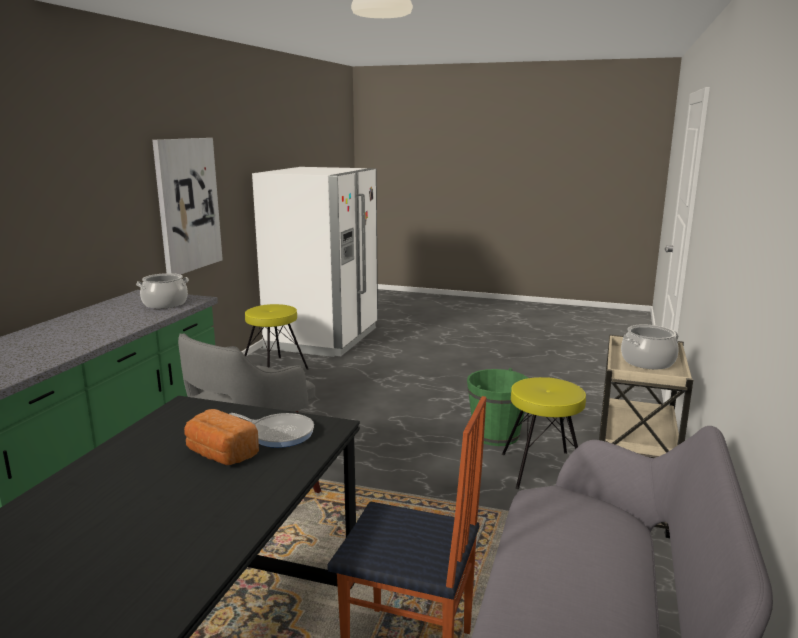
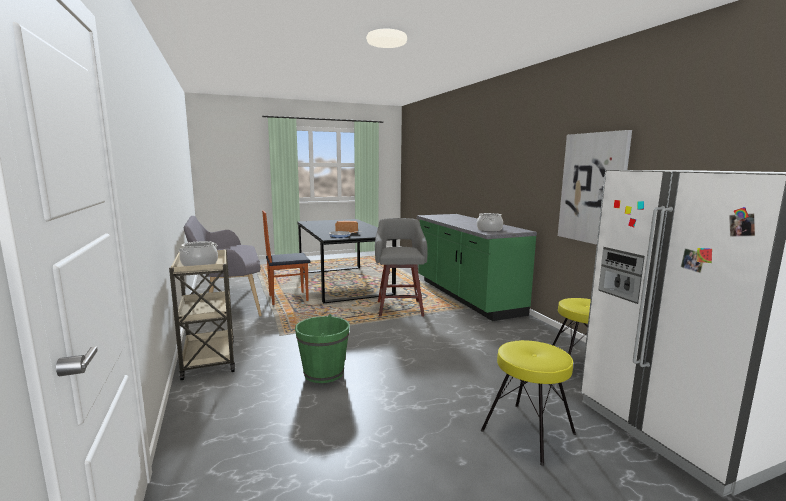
camera: 140 degrees right, 5 degrees down
(542, 469) = (274, 360): yellow stool -> yellow stool (528, 432)

